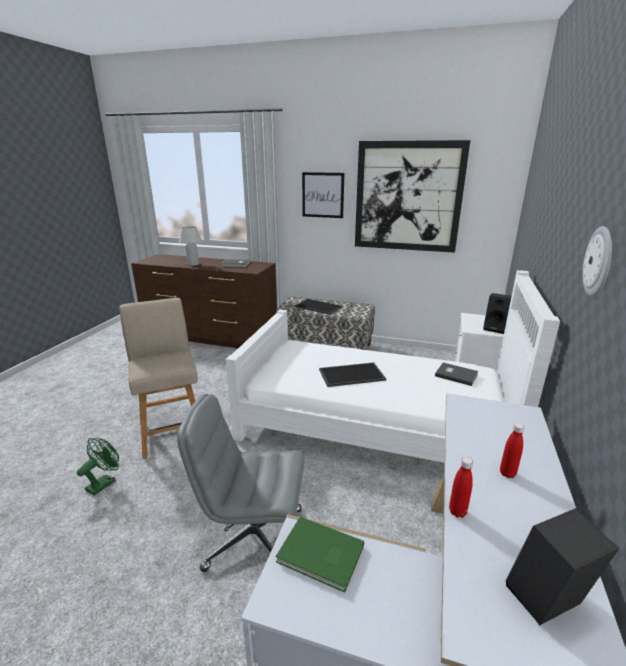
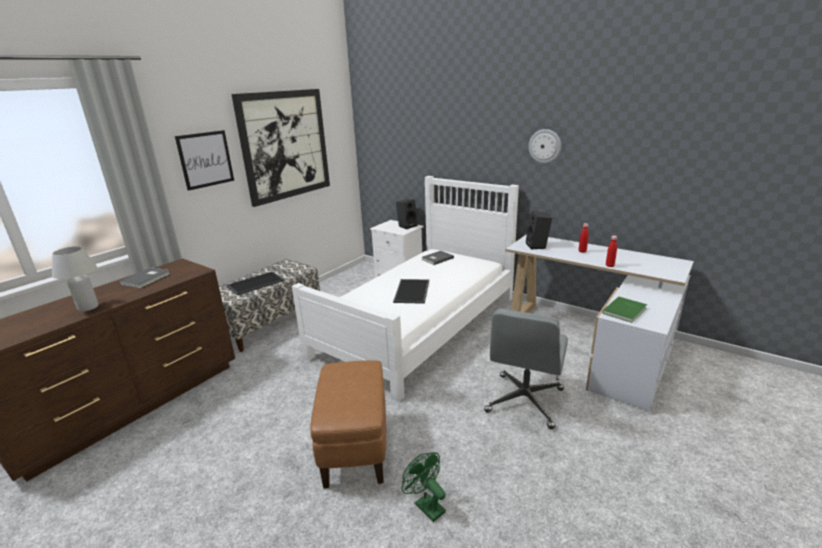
camera: 70 degrees left, 0 degrees up
(172, 430) = (355, 448): beige chair -> brown ottoman
(546, 602) = (655, 262): black speaker -> black speaker (538, 246)

